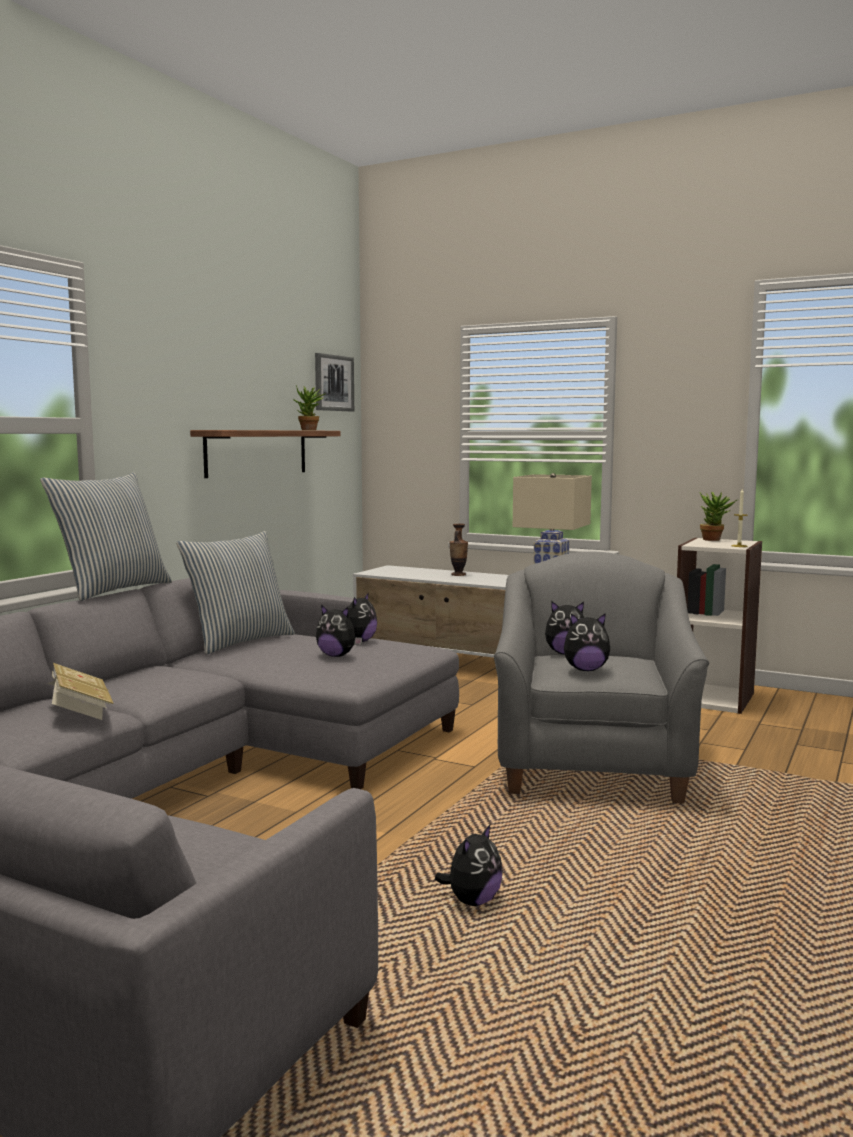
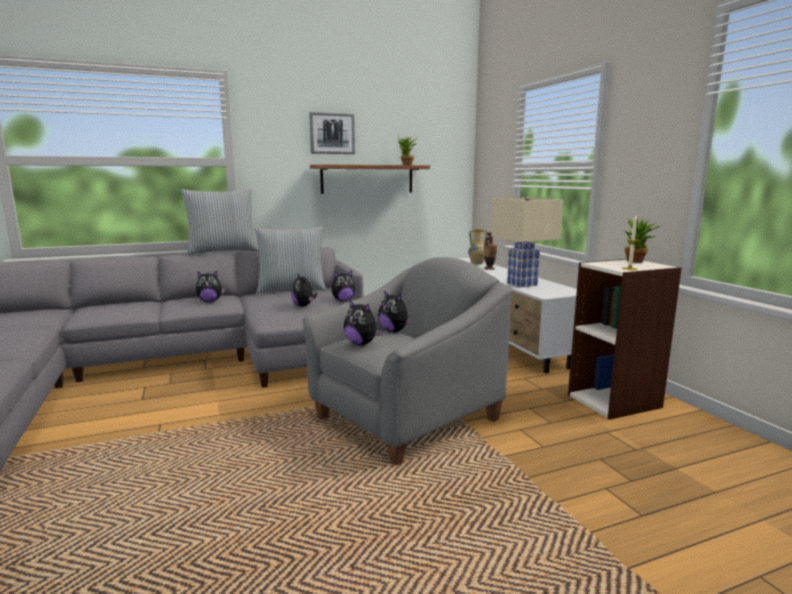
camera: 40 degrees right, 5 degrees up
(80, 711) = (137, 309): book -> none
(333, 383) = (444, 133): picture -> picture (332, 133)
(423, 571) = (477, 264): none -> vase
(472, 901) = (161, 467): plush toy -> plush toy (210, 301)

